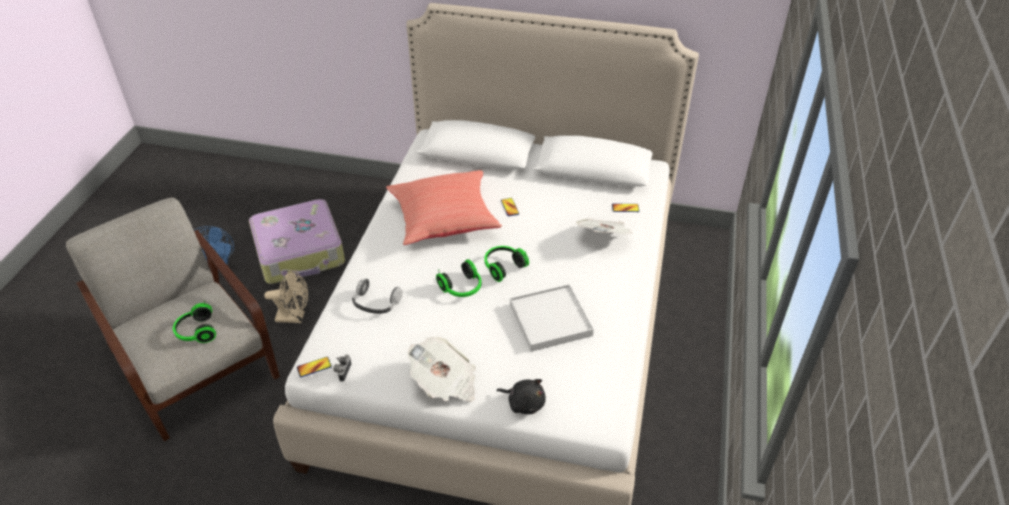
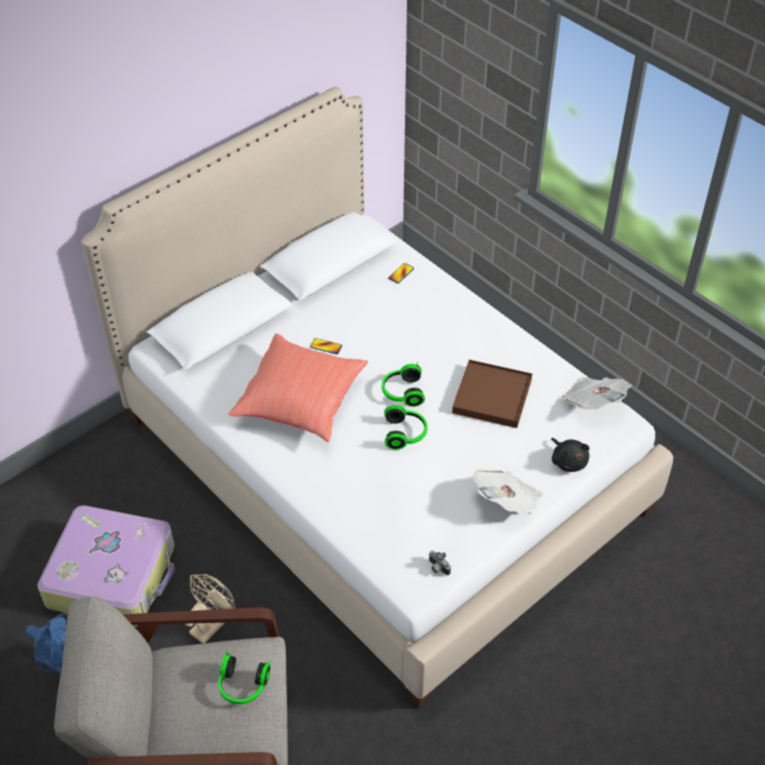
camera: 55 degrees left, 5 degrees up
(314, 367) = (415, 588): phone -> none
(376, 302) = (371, 504): headphones -> none
(524, 403) = (568, 461): black plush toy -> black plush toy turned 90 degrees clockwise
(550, 320) = (492, 396): white tray -> brown tray
(604, 237) = (425, 307): newspaper -> newspaper (593, 402)

